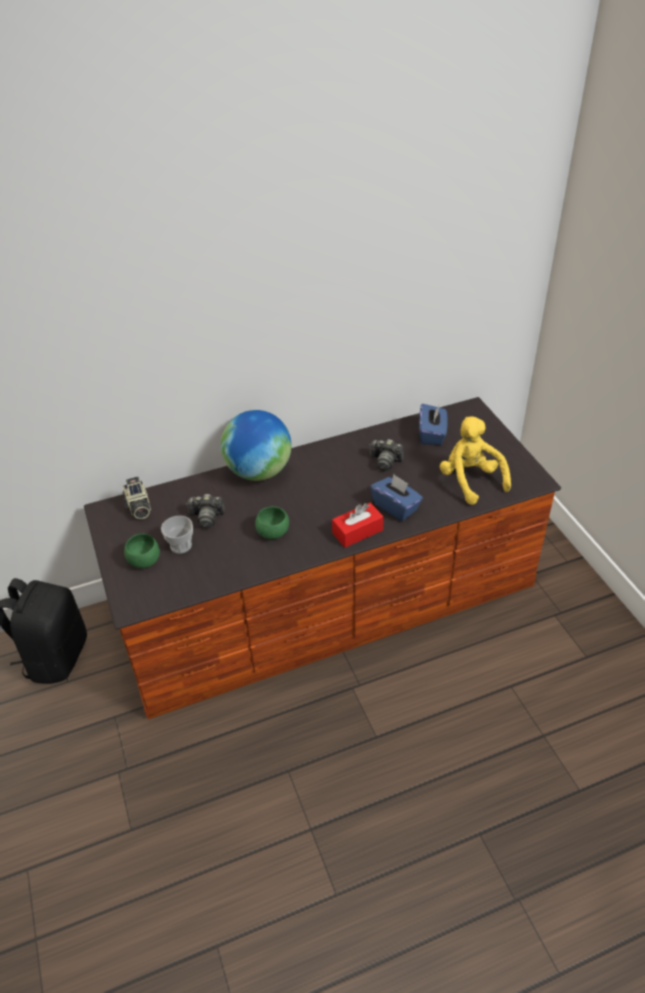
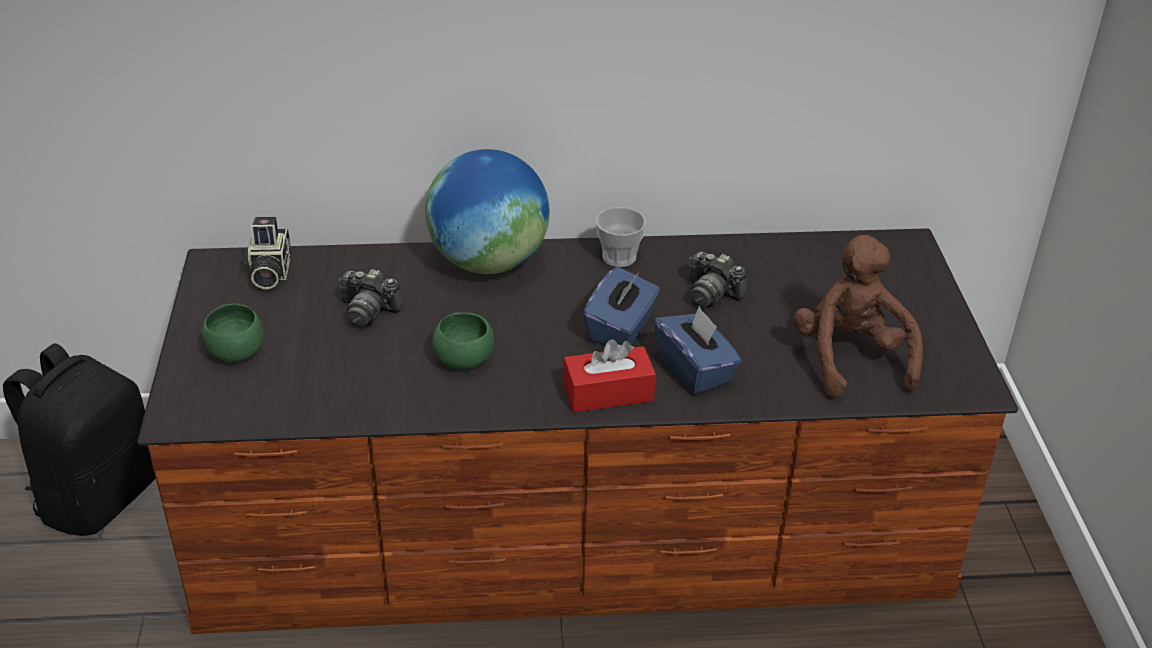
camera: 15 degrees right, 5 degrees down
(181, 546) = (305, 344): cup -> cup (619, 257)
(432, 434) = (815, 269): blue tissue box -> blue tissue box (621, 329)
(470, 480) = (850, 358): yellow plush toy -> brown plush toy

